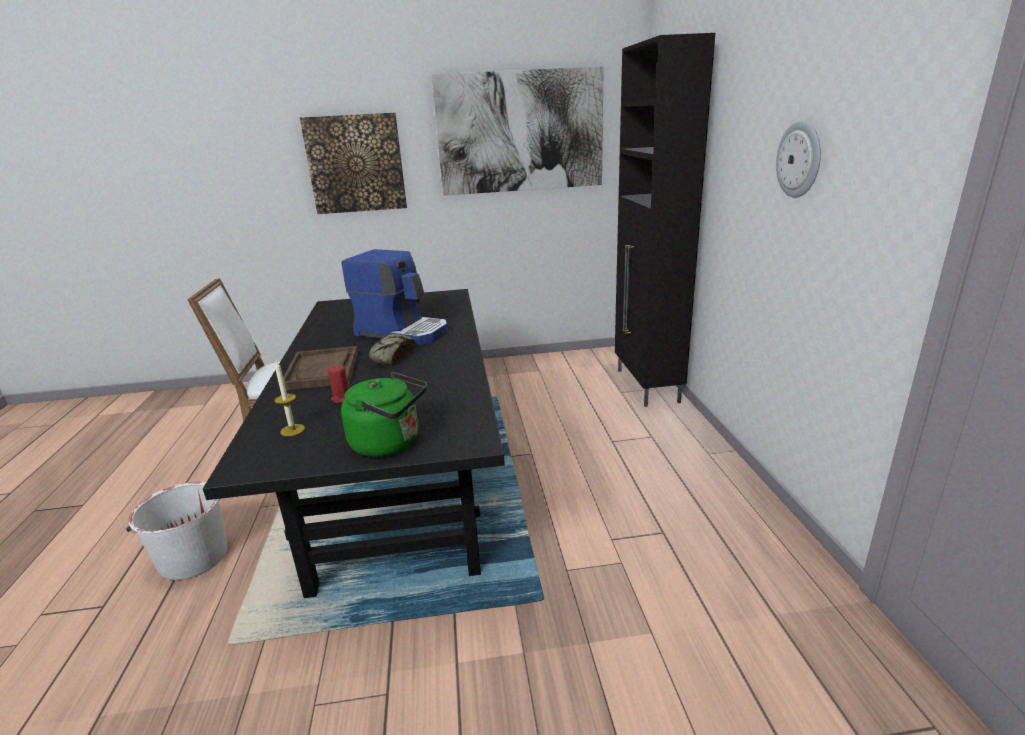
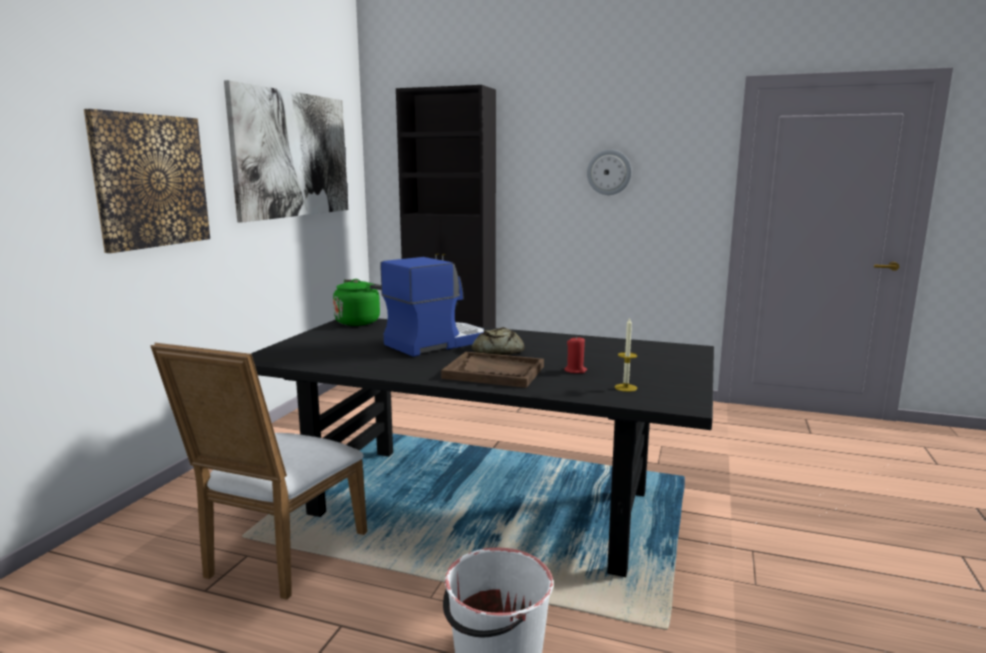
camera: 65 degrees left, 10 degrees down
(390, 443) = (678, 365): green kettle -> green kettle (360, 321)

